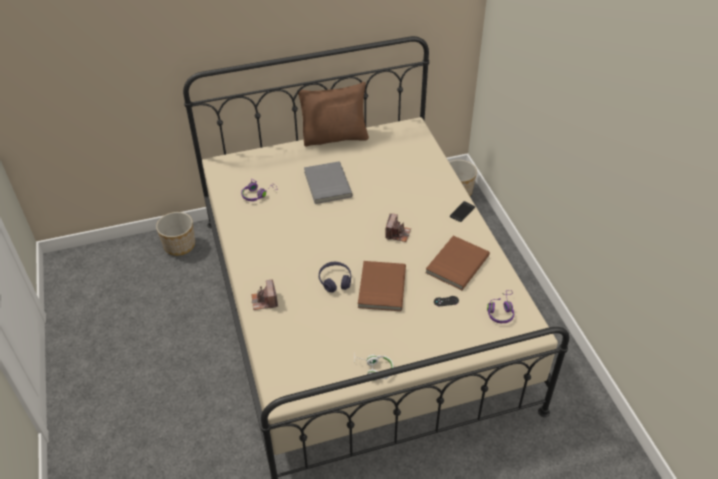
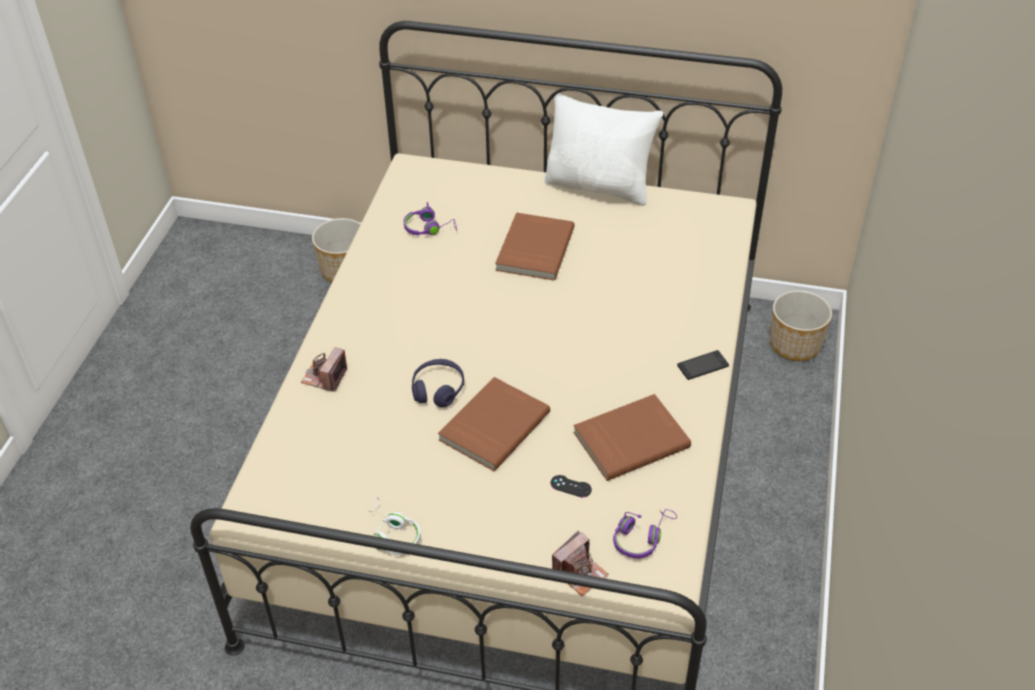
camera: 30 degrees right, 0 degrees up
(326, 184) = (533, 249): grey book -> brown book
(335, 137) = (599, 186): brown pillow -> white pillow
(397, 233) = (578, 359): camera -> camera (579, 572)

